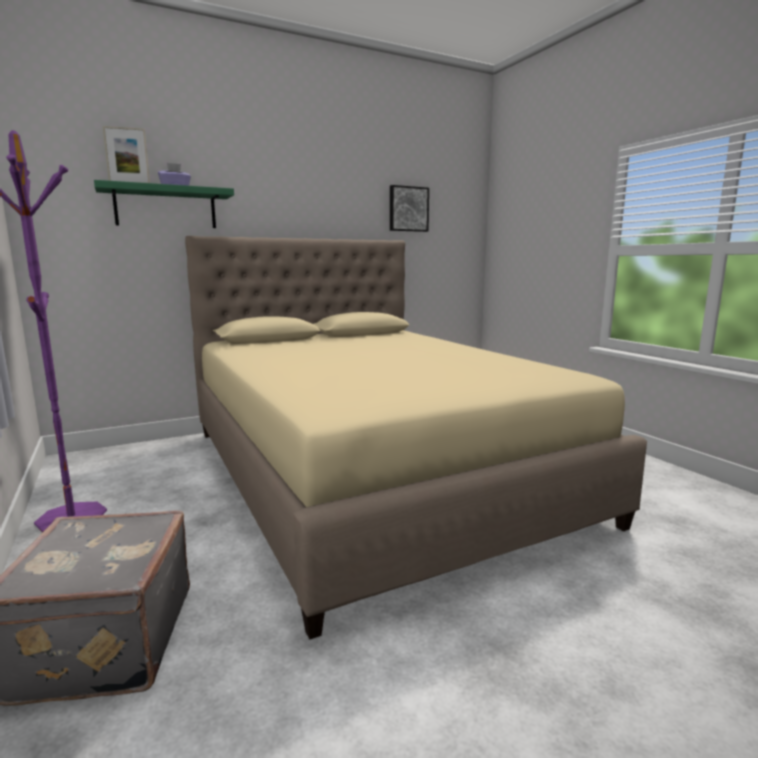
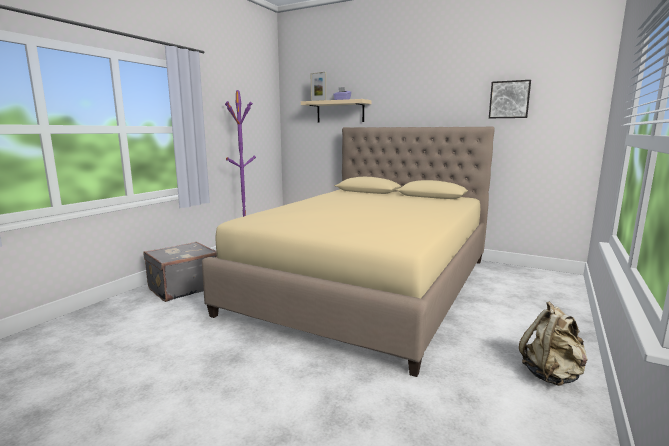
camera: 55 degrees right, 0 degrees up
(166, 208) = (340, 111): green shelf -> beige shelf
(649, 473) = (551, 375): none -> beige backpack

